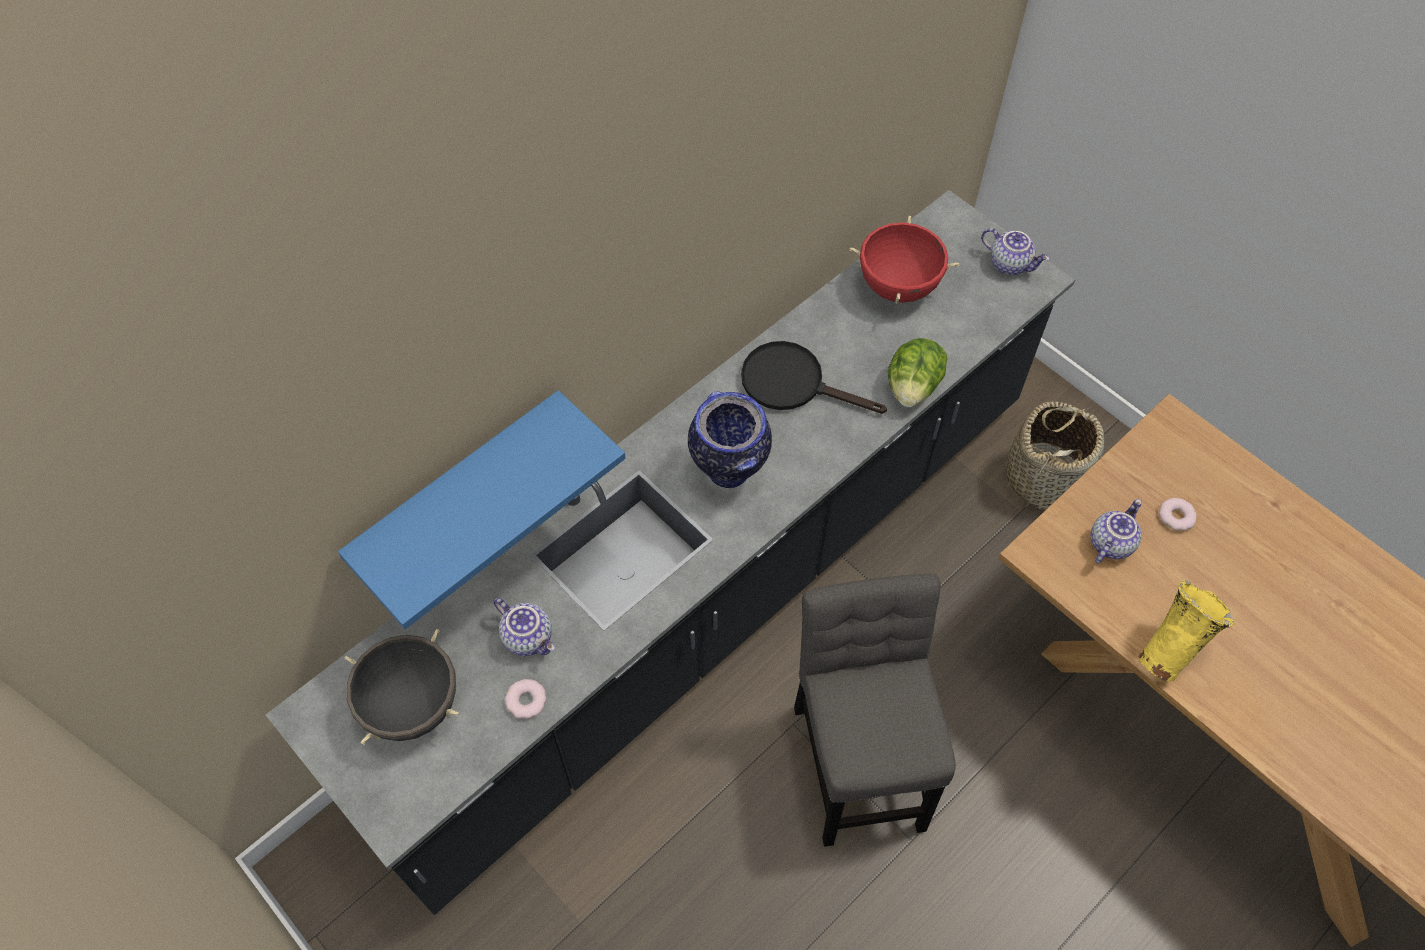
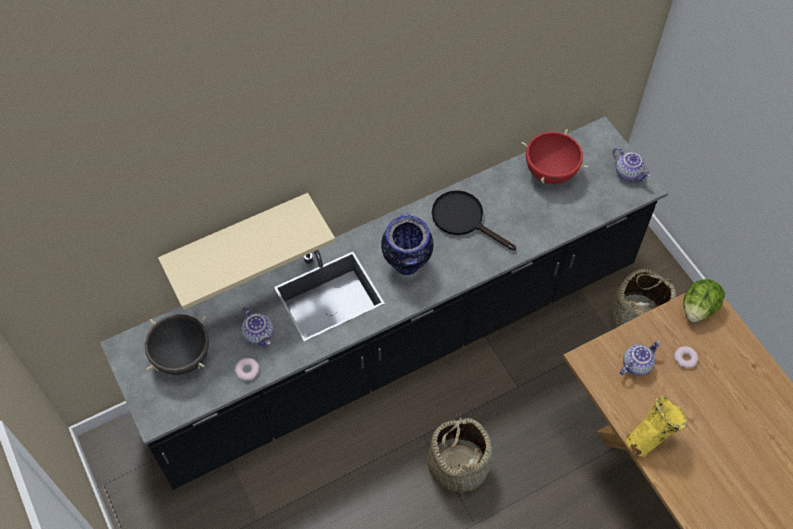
camera: 15 degrees right, 0 degrees up
(459, 489) = (237, 237): blue shelf -> beige shelf
(858, 757) = (458, 465): grey chair -> basket
(912, 387) = (538, 238): lettuce -> lettuce (698, 308)

